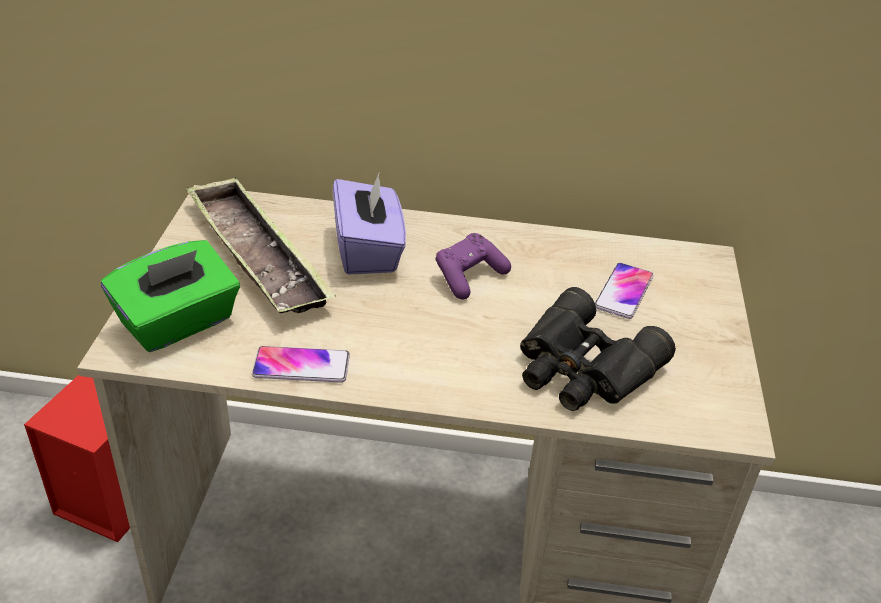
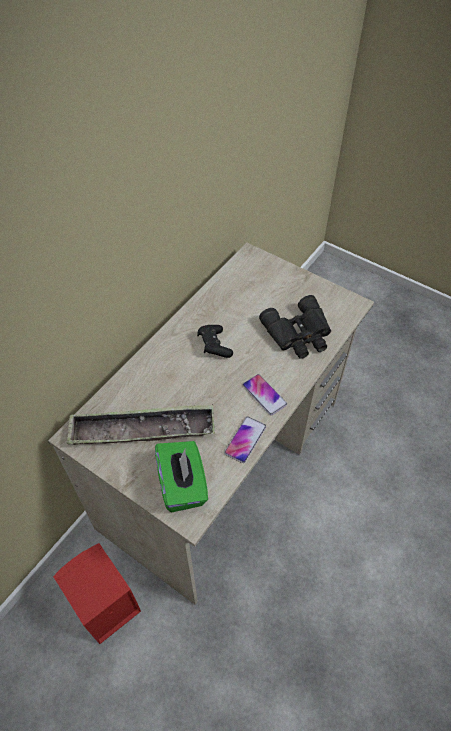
camera: 60 degrees left, 15 degrees up
(368, 250) = (168, 378): purple tissue box -> none
(469, 277) = (214, 346): purple game controller -> black game controller
(624, 292) = (257, 295): phone -> phone (264, 395)

